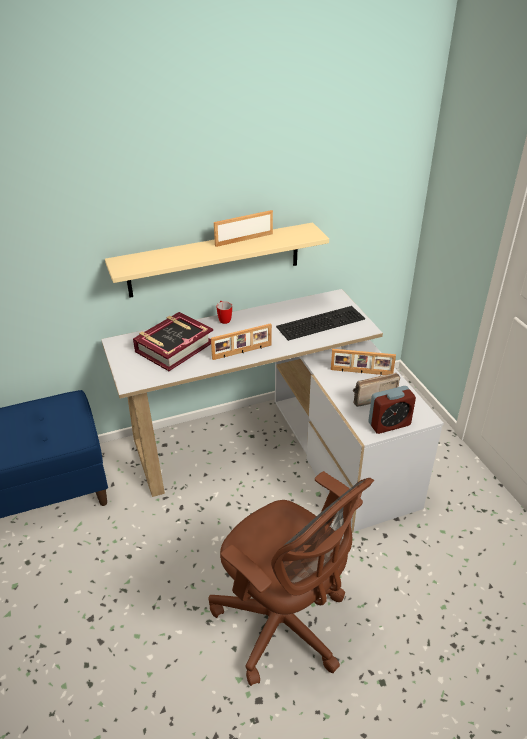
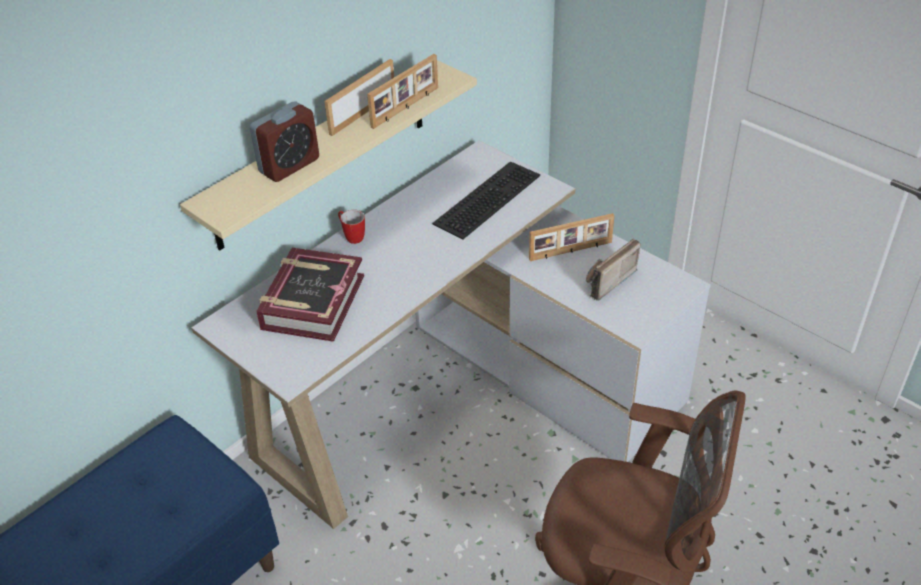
camera: 25 degrees left, 5 degrees up
(242, 352) = (414, 277): picture frame -> picture frame (406, 107)
(389, 424) = (651, 310): alarm clock -> alarm clock (289, 166)

